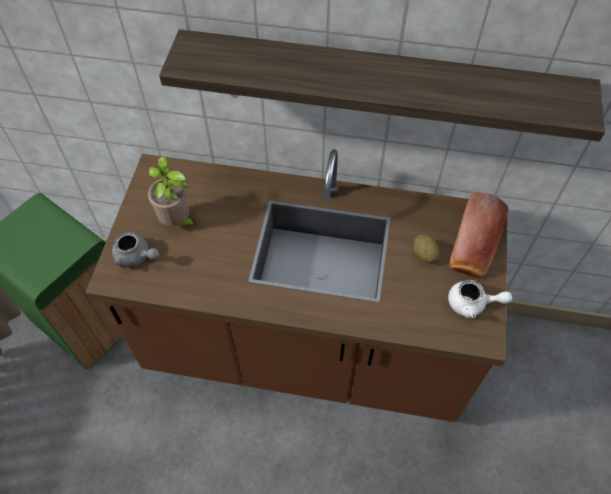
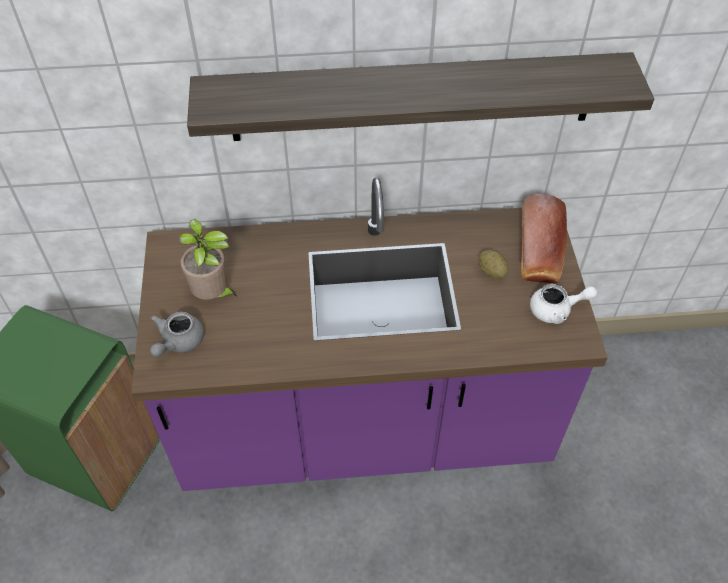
camera: 15 degrees left, 5 degrees down
(136, 257) = (178, 342): grey teapot -> grey teapot turned 105 degrees clockwise
(305, 348) = (364, 425): brown counter -> purple counter

